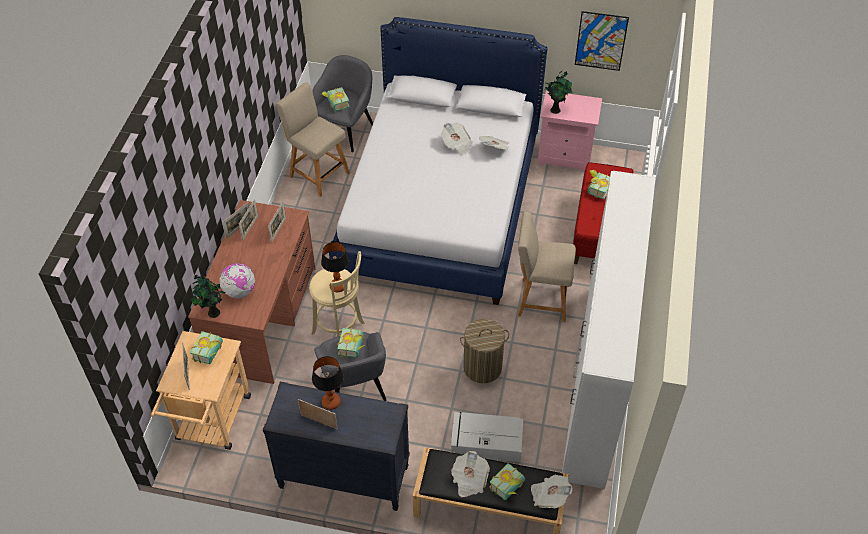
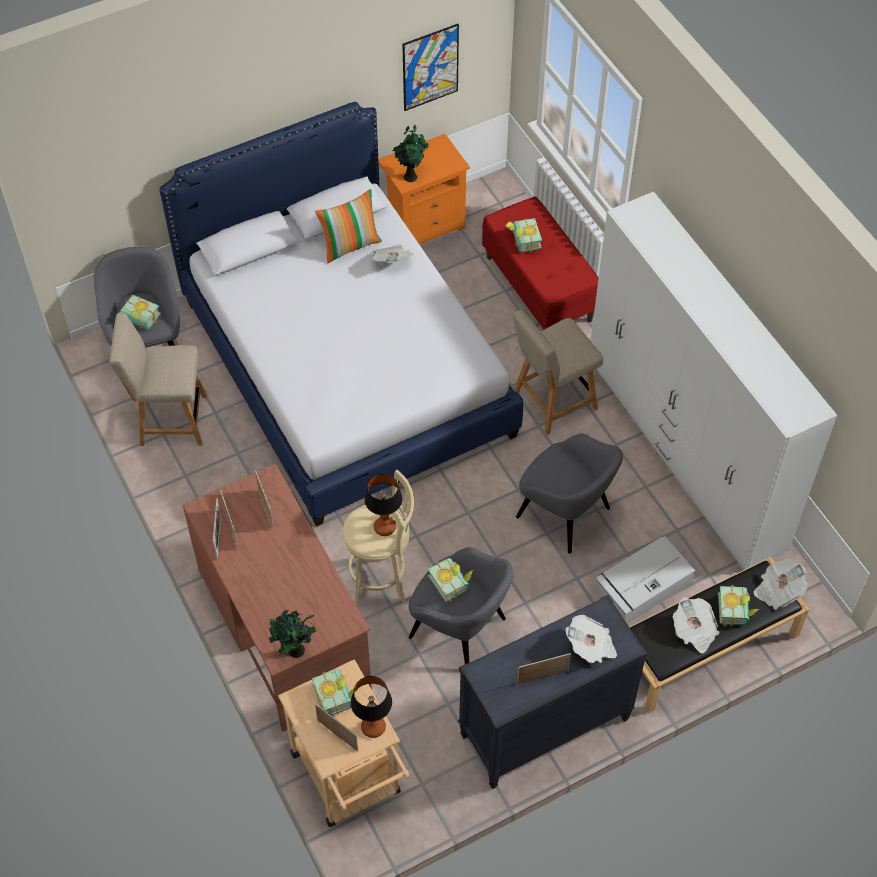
camera: 40 degrees left, 5 degrees up
(239, 291) = (298, 606): globe -> none
(331, 402) = (533, 648): table lamp -> table lamp (373, 726)
(456, 144) = (347, 282): newspaper -> newspaper (591, 647)
(480, 126) = (350, 245): none -> pillow
(482, 367) = (565, 514): laundry basket -> grey armchair
(565, 156) = (424, 224): pink nightstand -> orange nightstand

